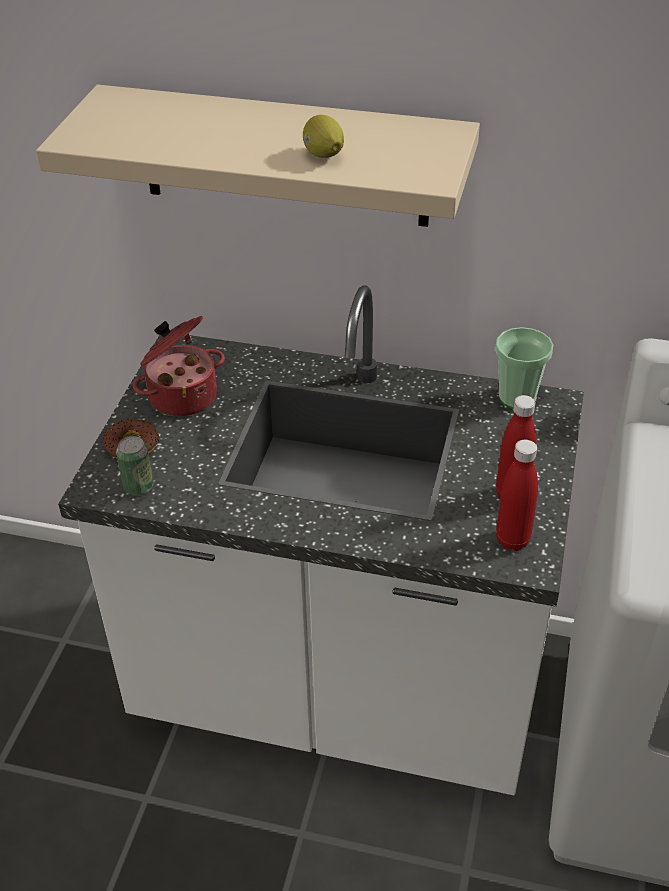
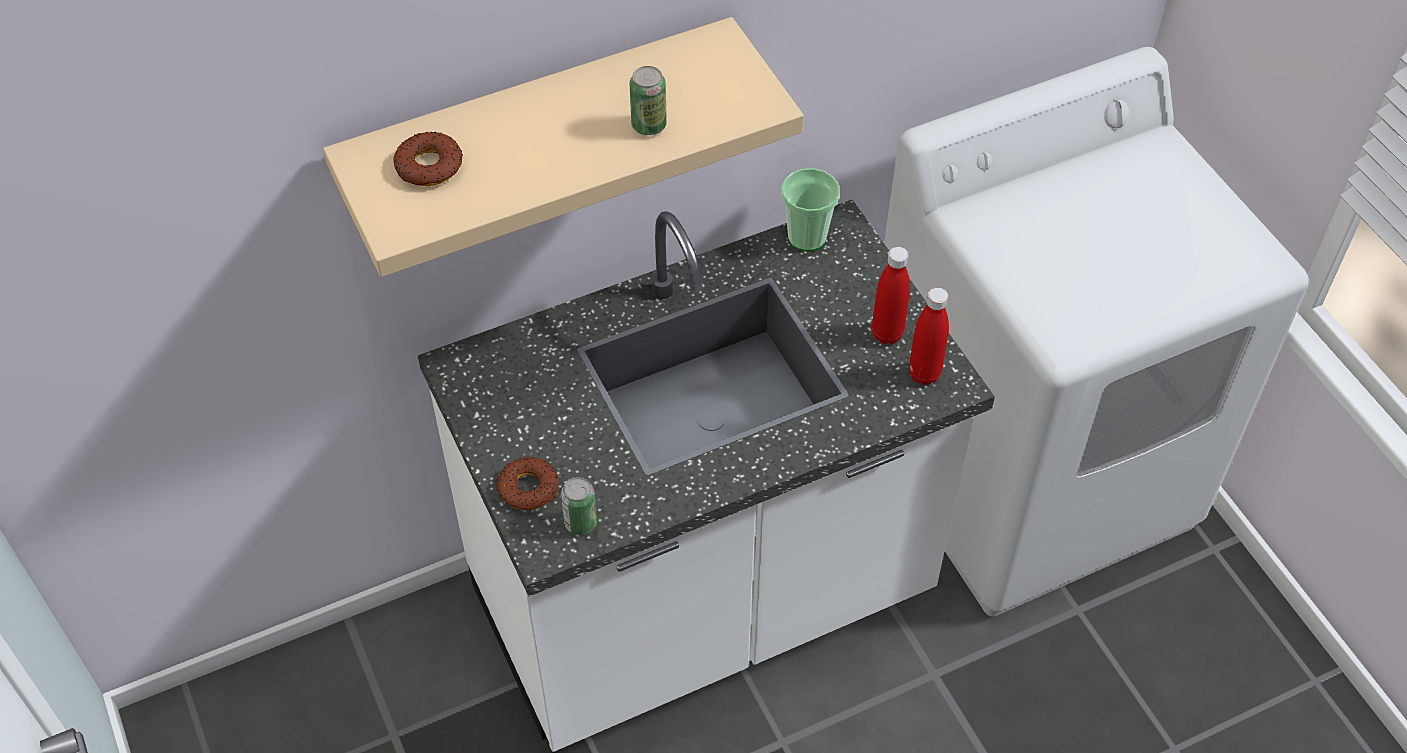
camera: 40 degrees left, 10 degrees up
(142, 117) = (428, 166): none -> donut
(182, 395) = (517, 410): cooking pot -> none
(323, 155) = (649, 125): lemon -> can

